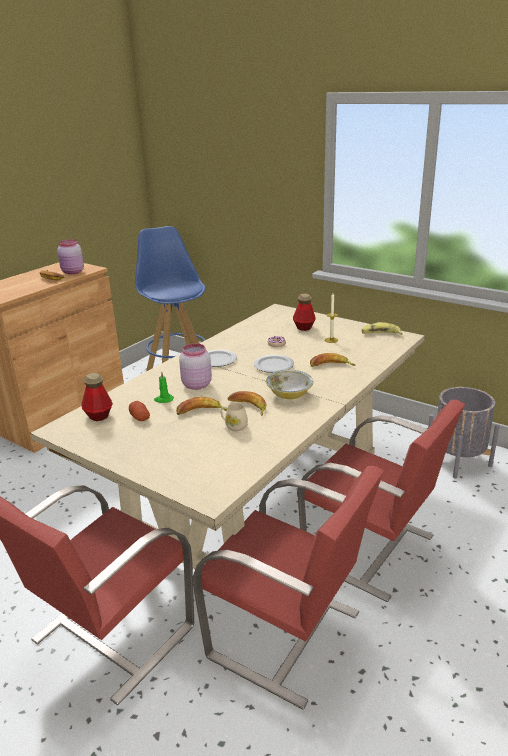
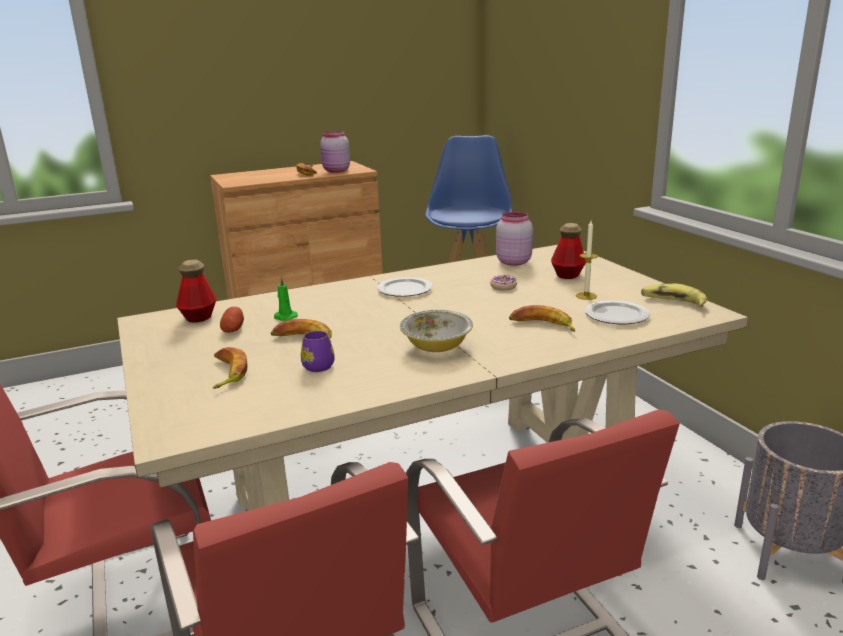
camera: 30 degrees right, 5 degrees down
(196, 385) = (342, 310): pink jar -> pink jar (513, 262)
(234, 426) = (316, 365): beige mug -> purple mug
(248, 407) = (365, 348): banana -> banana (226, 373)
(273, 365) = (464, 309): plate -> plate (615, 315)

